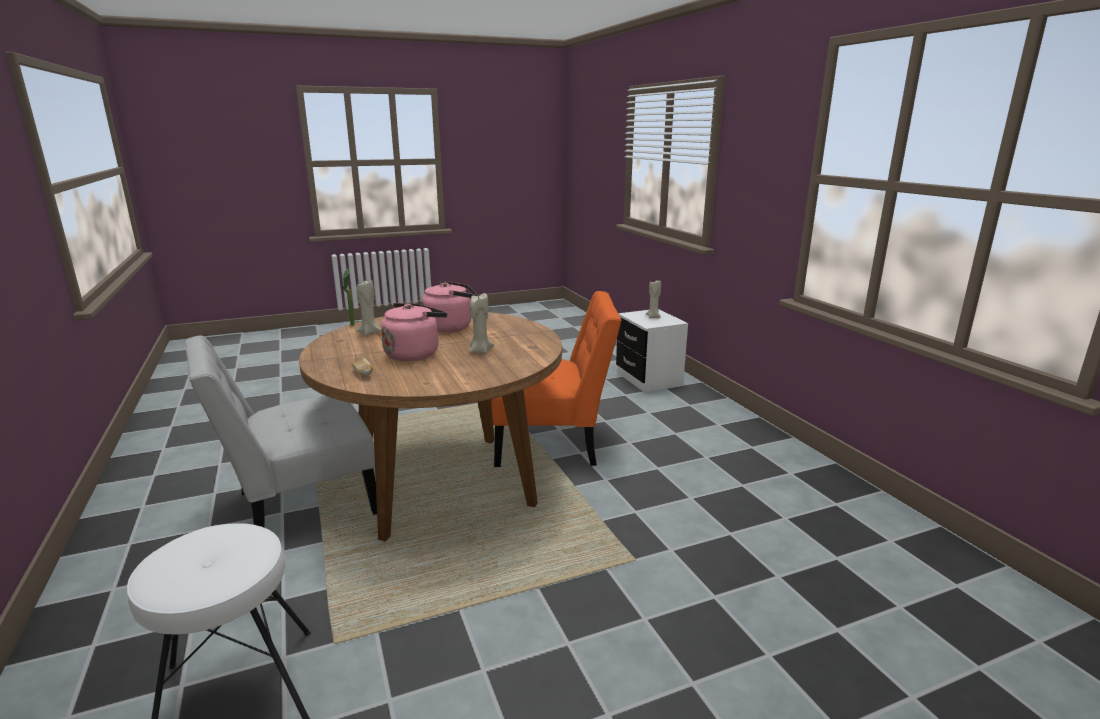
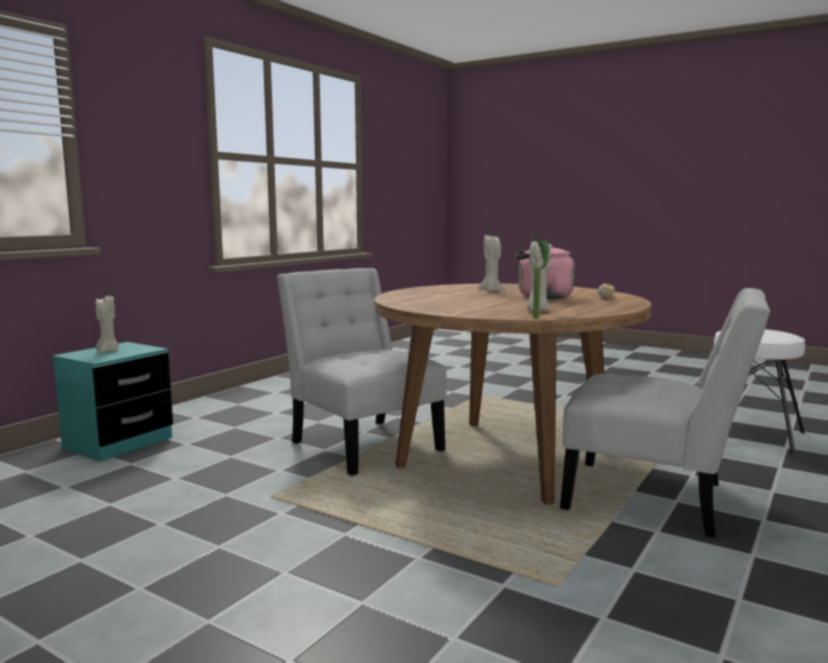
camera: 125 degrees left, 10 degrees down
(451, 327) = (456, 301): pink kettle -> none
(552, 444) = (362, 444): orange chair -> white chair
(648, 379) = (118, 443): white nightstand -> turquoise nightstand

